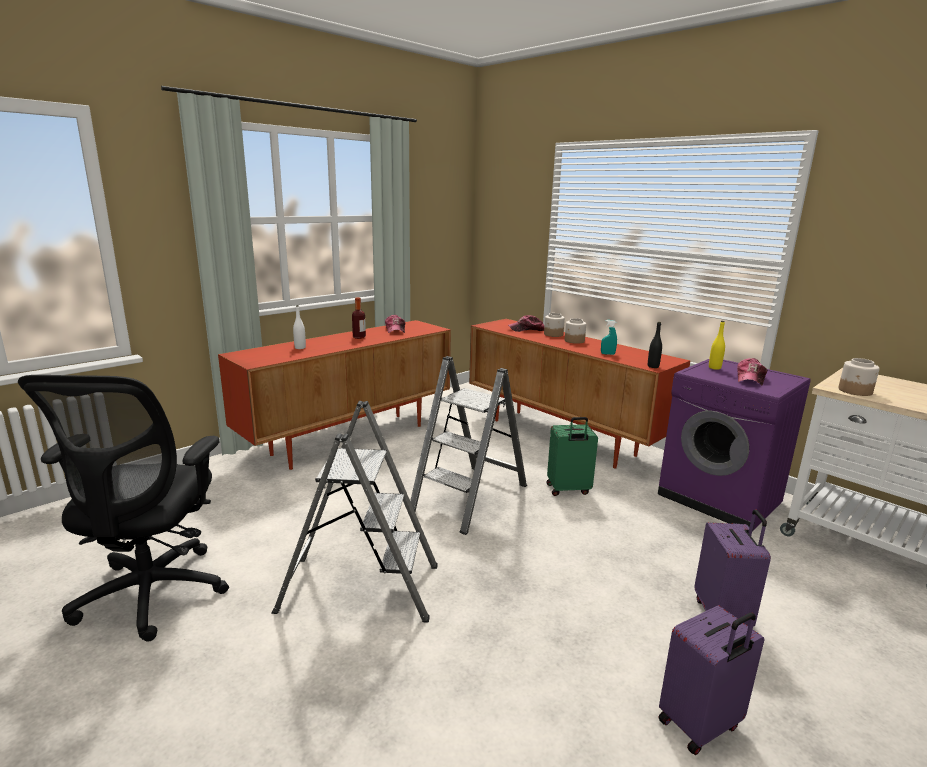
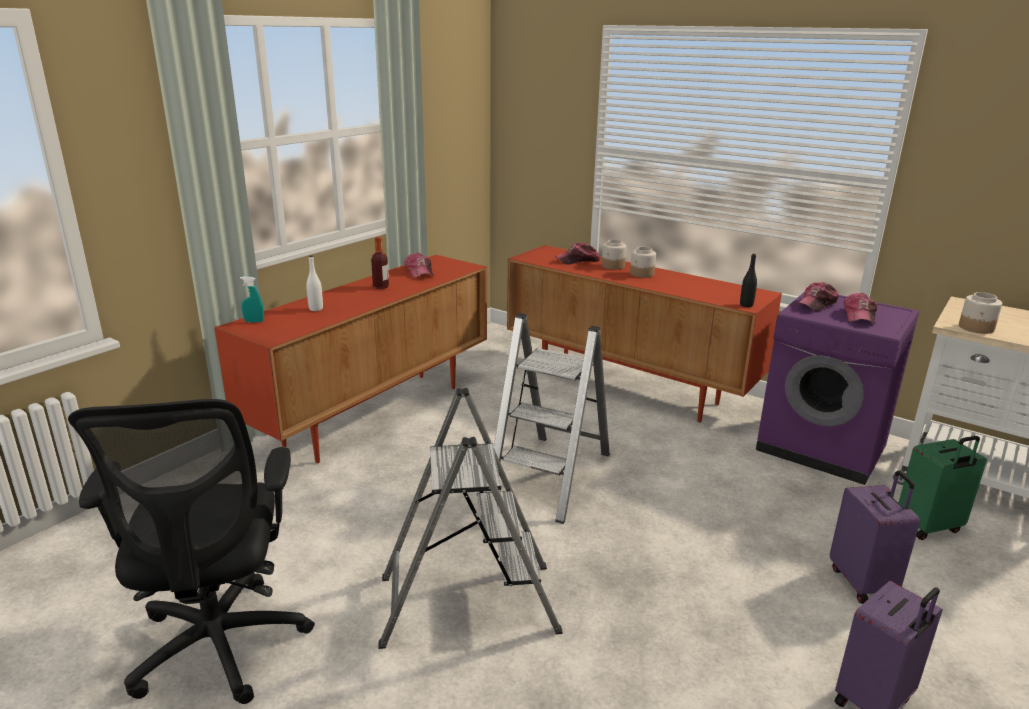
camera: 10 degrees left, 5 degrees up
(568, 490) = (657, 455): green suitcase -> green suitcase (929, 527)
(607, 354) = (688, 291): turquoise spray bottle -> turquoise spray bottle (254, 321)
(714, 368) = (816, 304): yellow bottle -> cap

